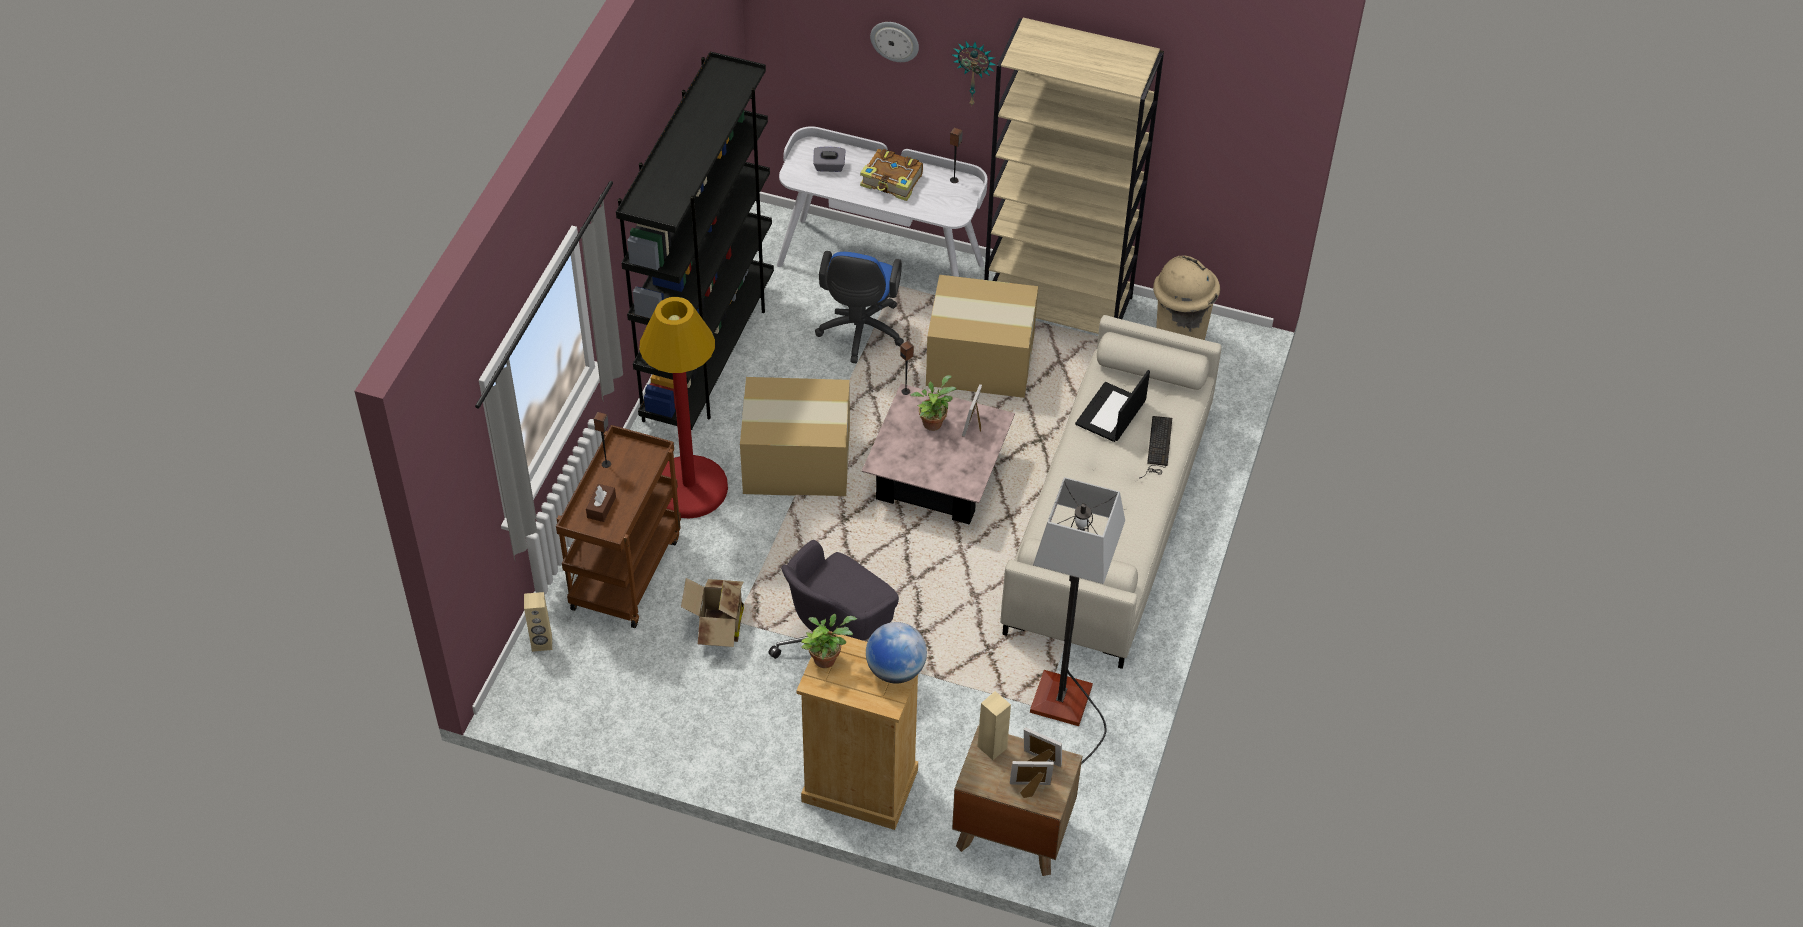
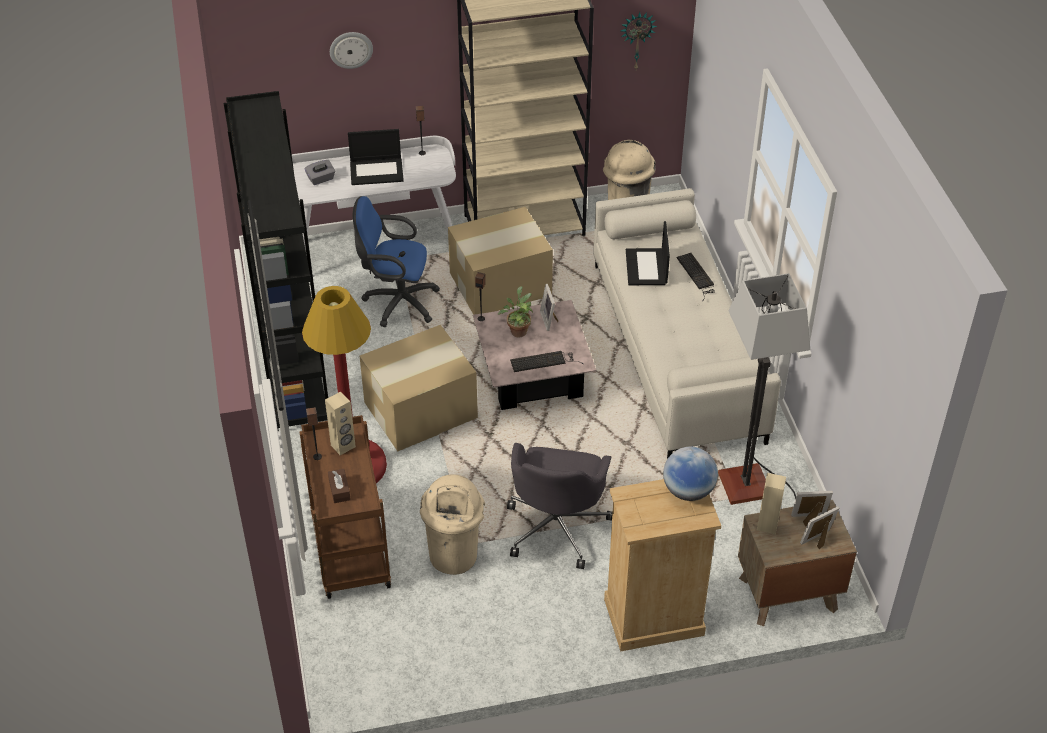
camera: 30 degrees left, 5 degrees down
(542, 643) = (323, 636): beige speaker -> beige speaker (343, 446)
(717, 627) = (454, 556): cardboard box -> beige trash can
(827, 657) = (630, 507): potted plant -> none
(860, 333) = (397, 302): blue office chair -> blue office chair turned 120 degrees clockwise
(892, 182) = (377, 171): book -> laptop
(933, 468) = (544, 361): none -> keyboard
(974, 72) = (422, 52): wall clock -> wall clock (636, 40)

